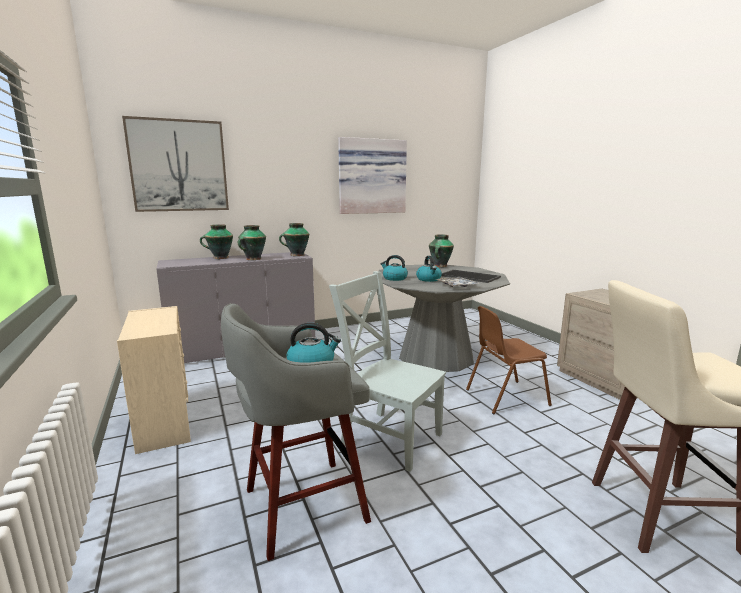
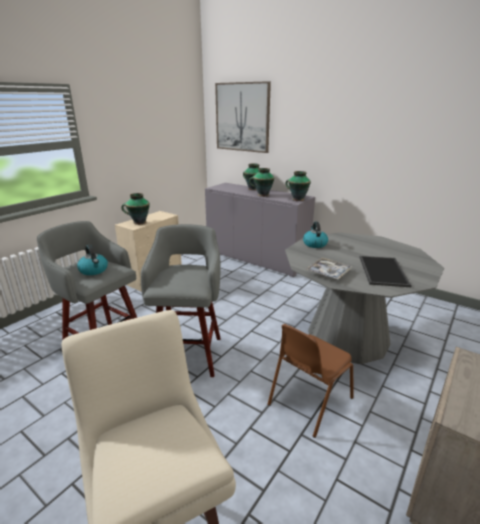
camera: 60 degrees right, 10 degrees up
(371, 176) = (402, 131): picture -> none
(388, 437) = (189, 353): grey chair -> grey stool
(429, 279) = (335, 256): kettle -> none
(440, 266) = (407, 249): vase -> vase (139, 222)
(505, 397) = (308, 401): brown chair -> brown chair turned 90 degrees counterclockwise

